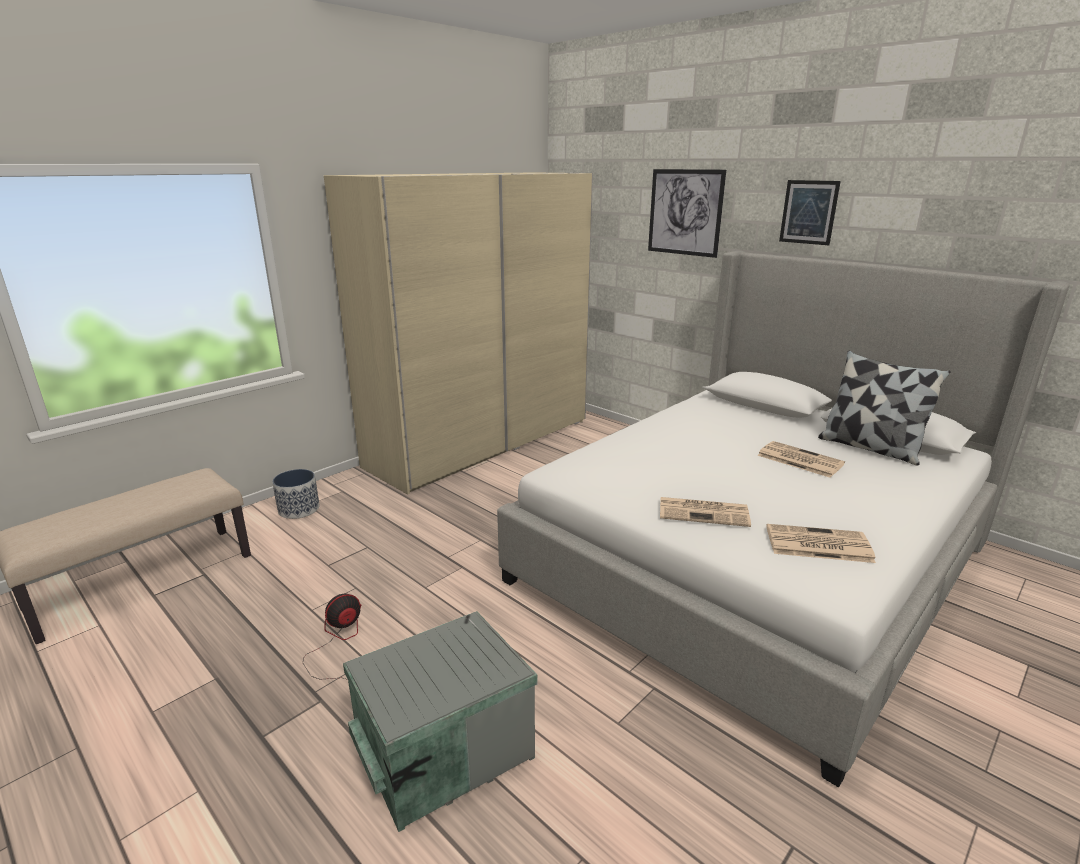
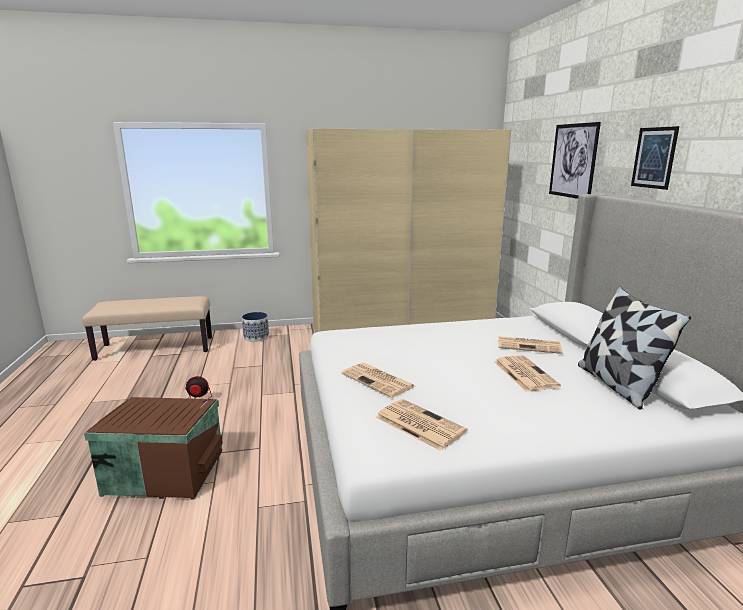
camera: 35 degrees right, 5 degrees down
(441, 746) = (164, 471): grey storage box -> brown storage box
(753, 428) = (529, 345): none -> newspaper

